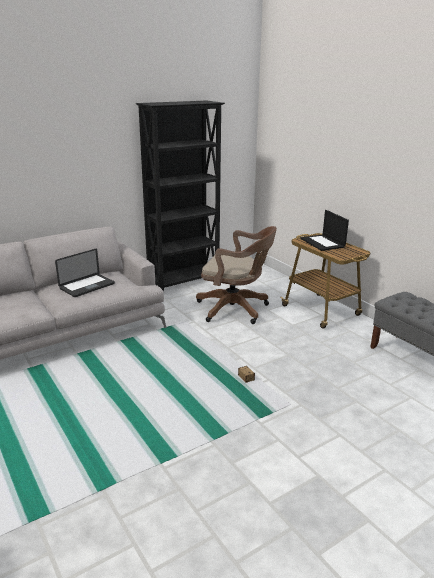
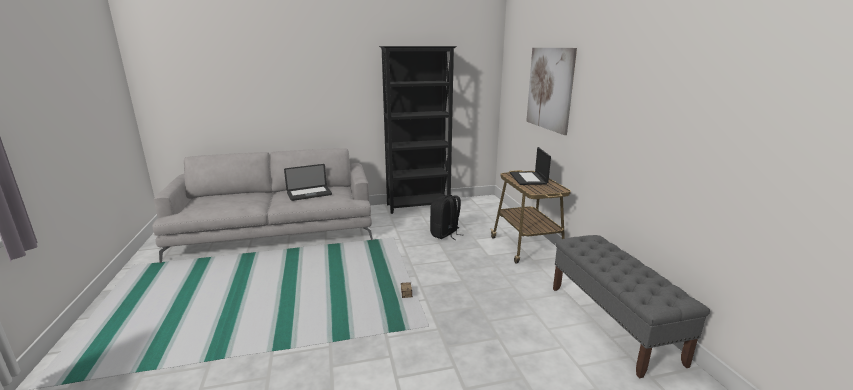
camera: 20 degrees right, 5 degrees down
(236, 309) = (445, 234): brown office chair -> black backpack
(331, 149) = (549, 89): none -> picture

